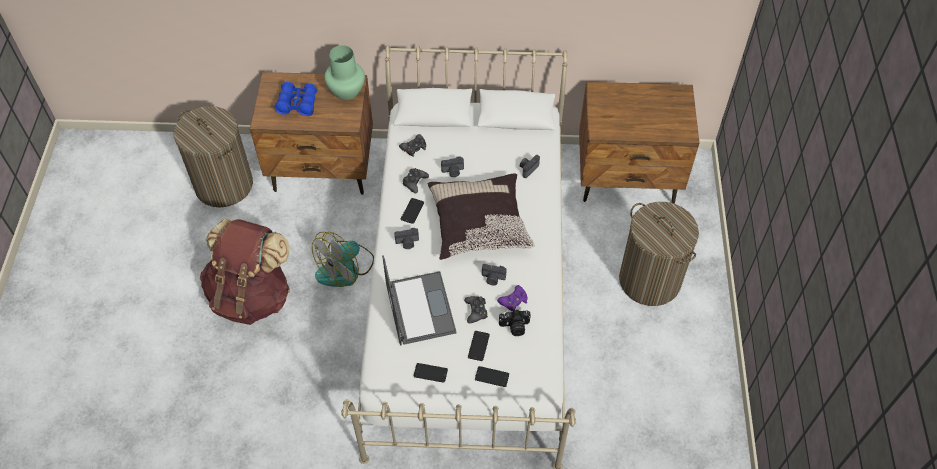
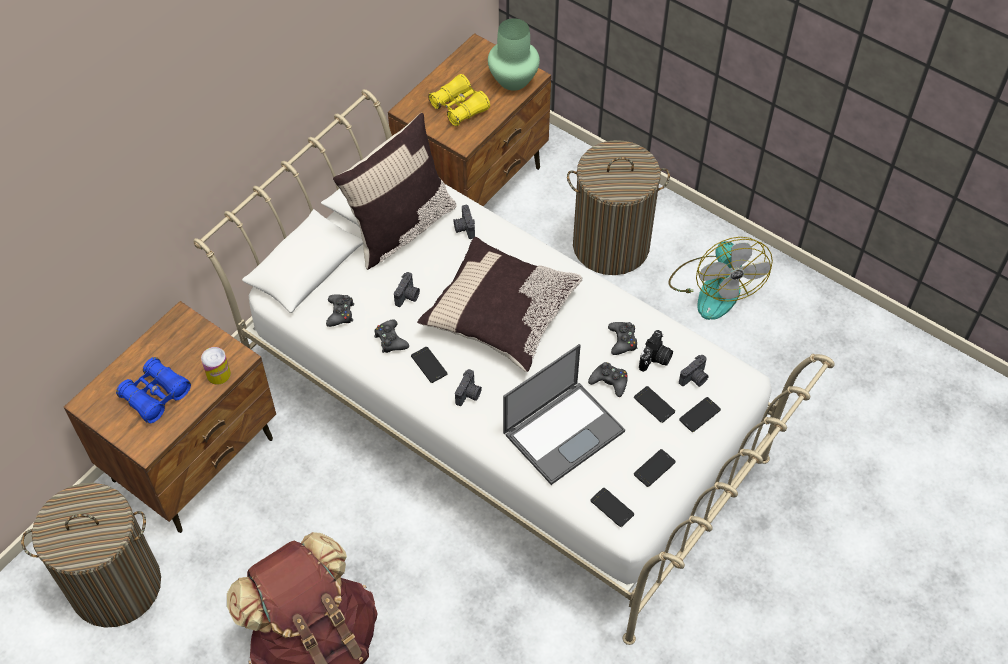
camera: 55 degrees left, 0 degrees up
(332, 121) = (218, 374): none -> can
(345, 268) = (362, 517): fan -> fan (714, 287)
(347, 91) = (186, 333): green vase -> green vase (513, 79)
(383, 365) = (612, 507): none -> phone
(419, 307) = (564, 431): laptop -> laptop turned 120 degrees clockwise
(493, 279) = (581, 343): camera -> camera (694, 378)
(499, 138) = (400, 228): none -> pillow
(513, 301) = (622, 341): purple game controller -> black game controller
(624, 113) = (459, 107): none -> yellow binoculars

